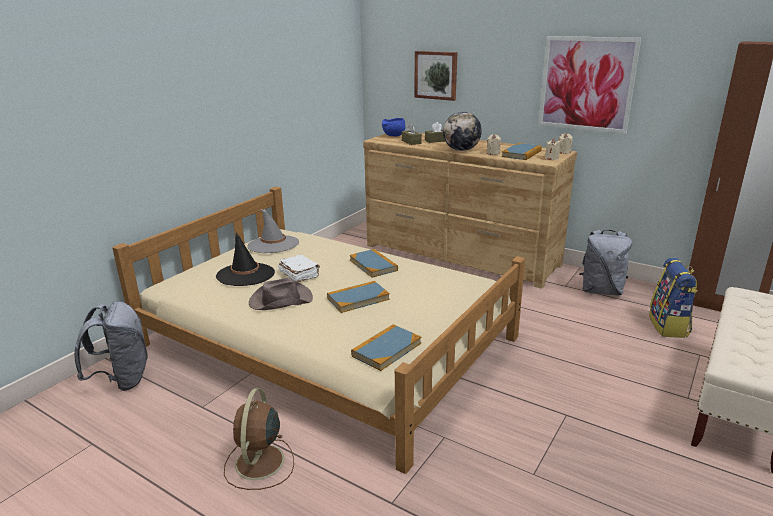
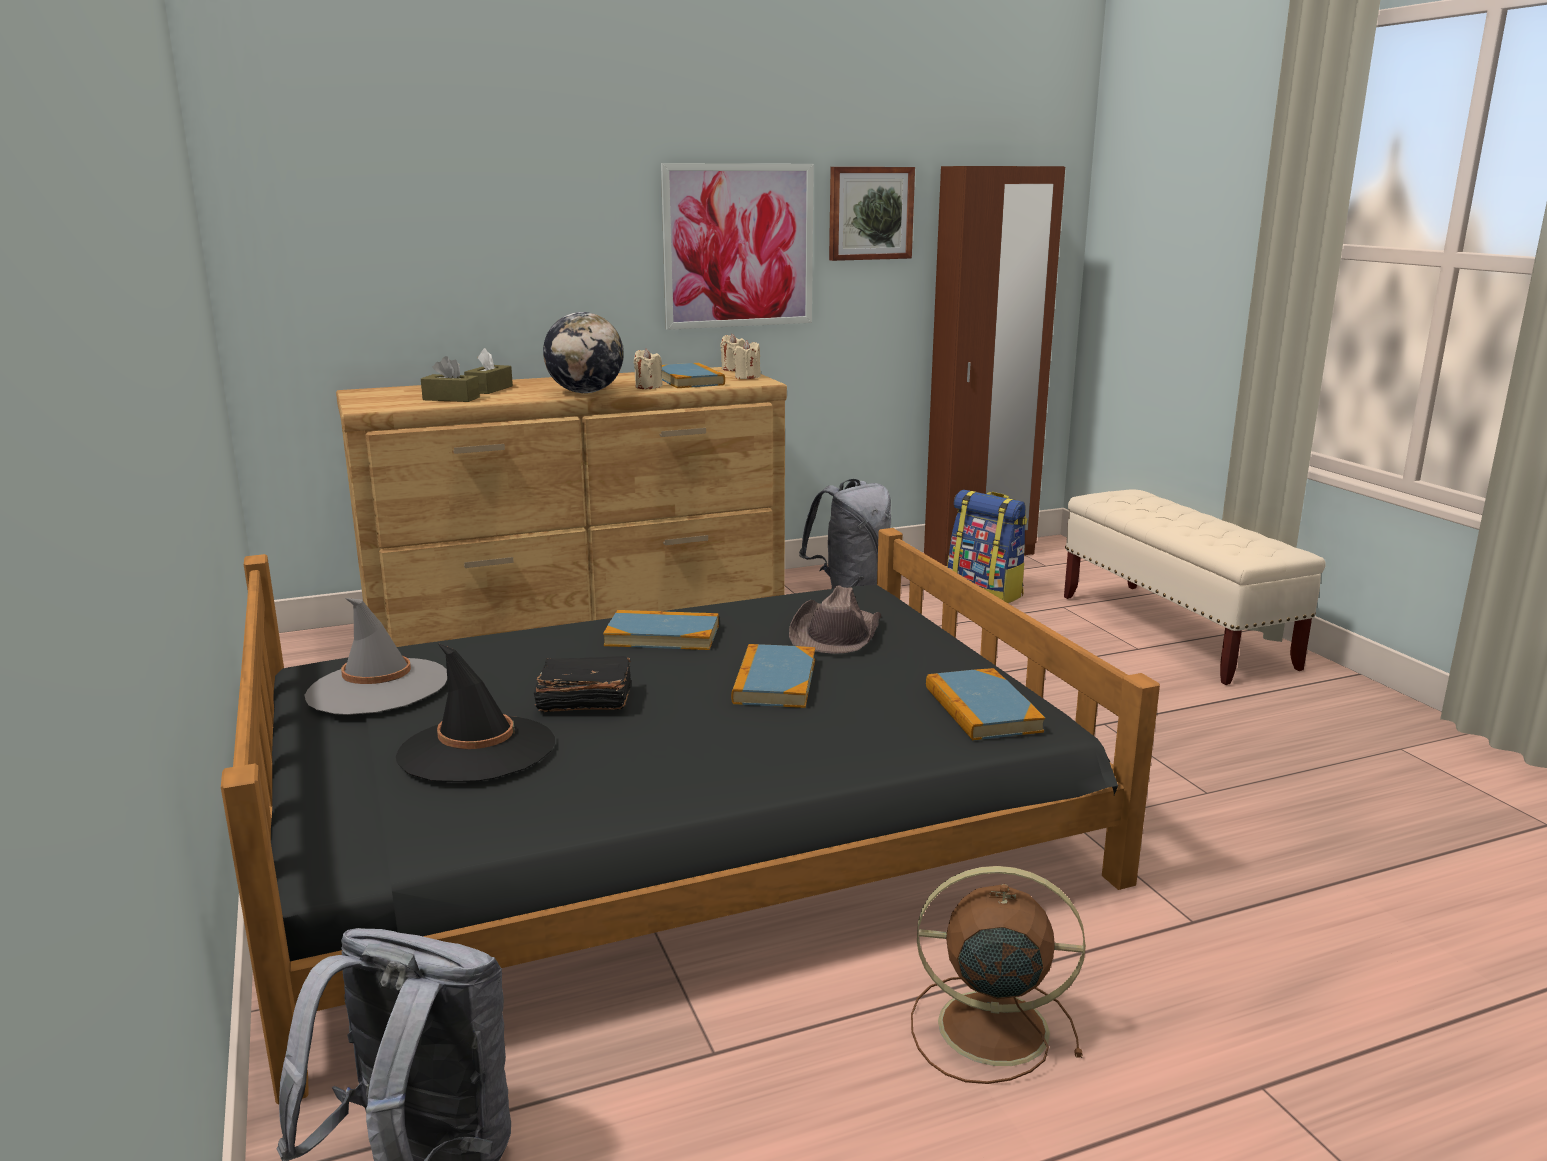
camera: 55 degrees left, 5 degrees down
(259, 463) = (987, 1027): brown fan -> brown fan turned 150 degrees clockwise
(280, 300) = (666, 745): brown hat -> brown hat (836, 633)
(299, 275) = (583, 701): white book -> black book
(329, 342) = (675, 827): beige bed -> black bed
(393, 136) = (377, 397): blue bowl -> none
(436, 75) = (429, 253): picture -> picture (870, 213)

